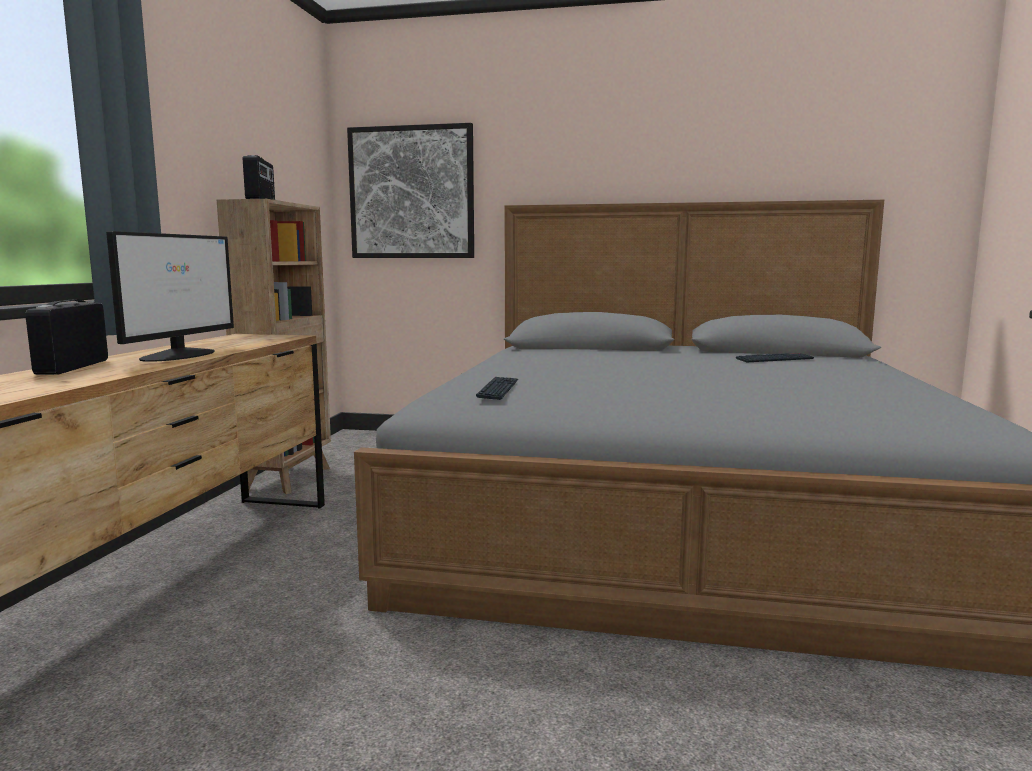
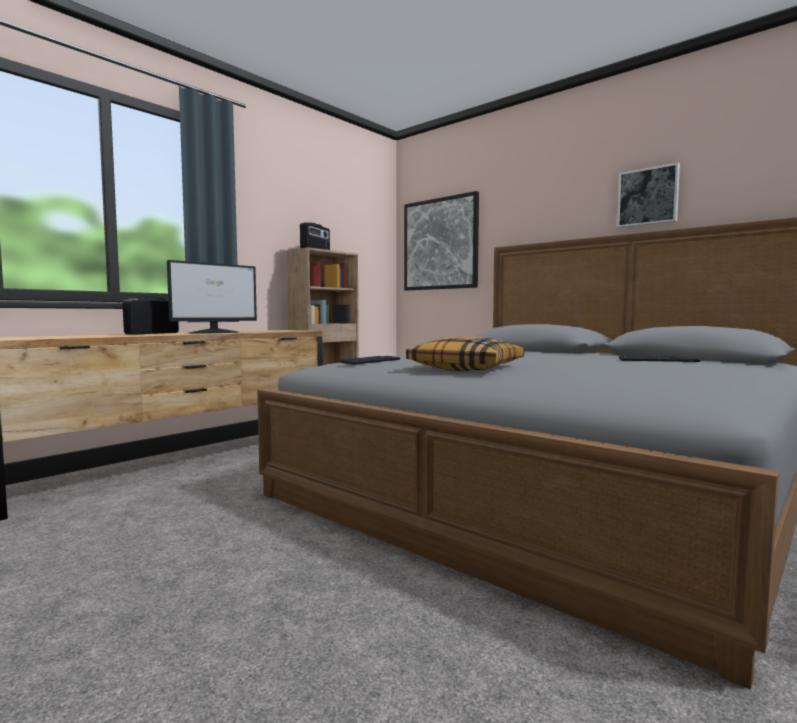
camera: 30 degrees right, 5 degrees down
(652, 392) = (466, 368): none -> pillow
(699, 159) = (648, 197): none -> picture

